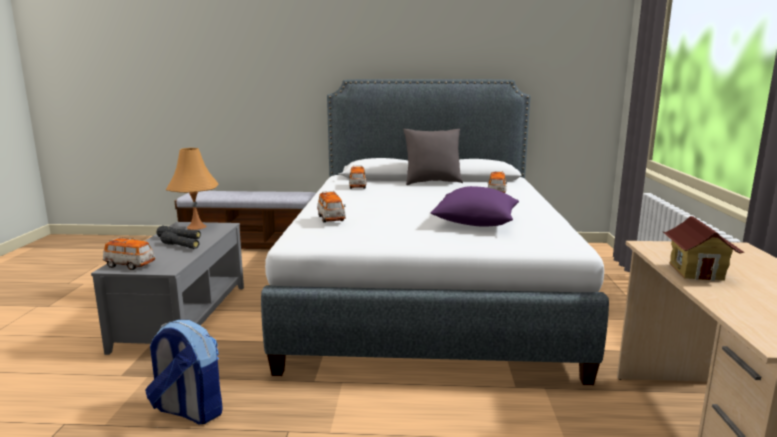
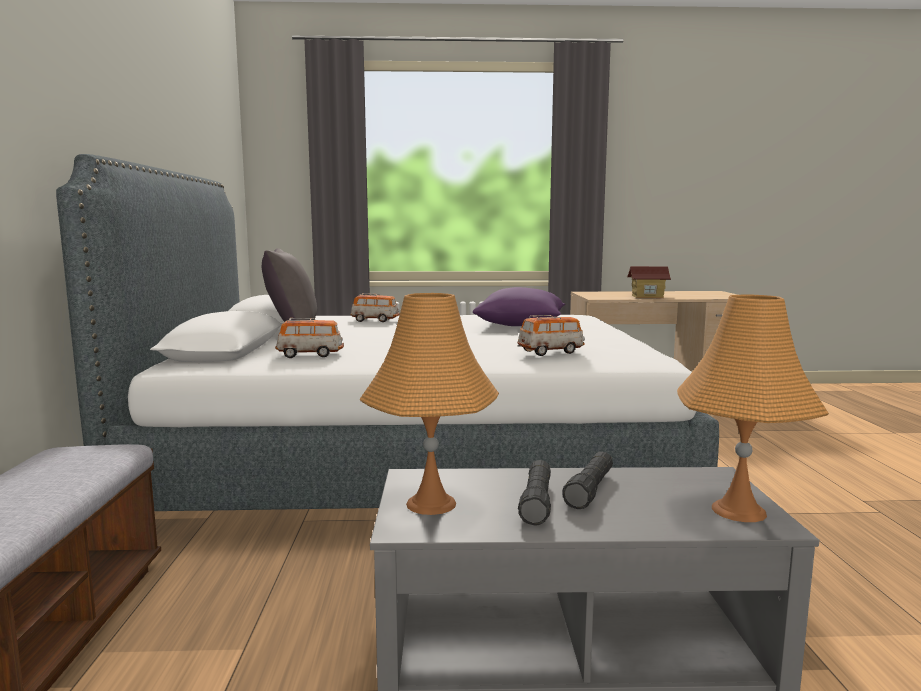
camera: 95 degrees left, 5 degrees down
(130, 265) = (738, 510): toy car -> orange table lamp
(188, 411) = (827, 575): backpack -> none

